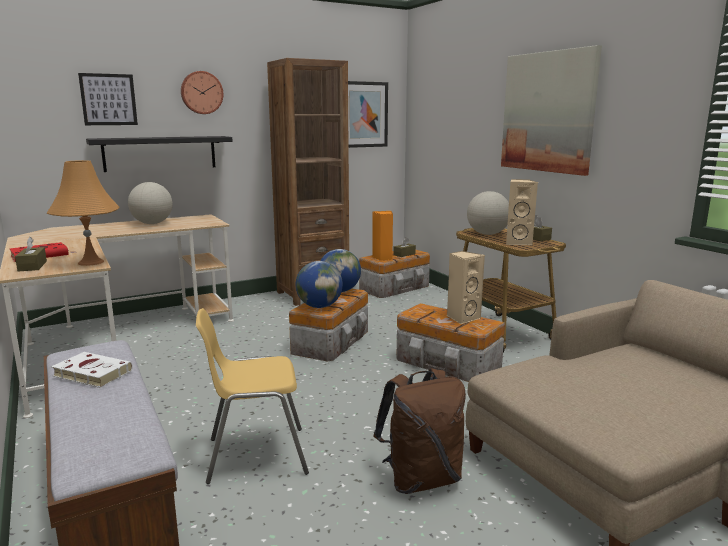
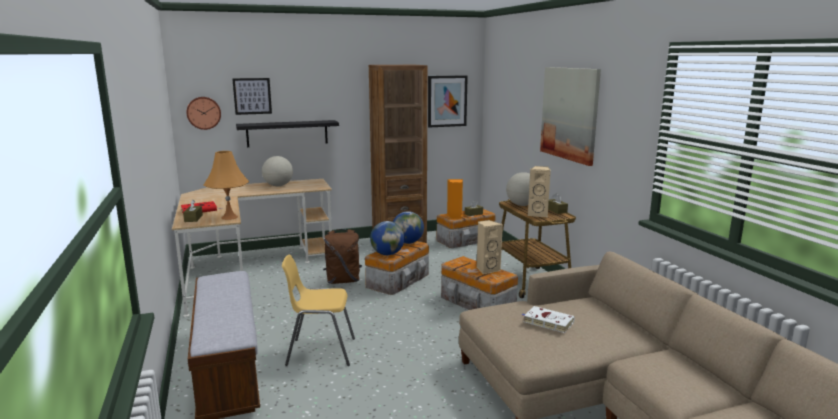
camera: 10 degrees right, 0 degrees up
(90, 373) = (220, 291): white book -> white book (547, 322)
(201, 92) = (318, 89): wall clock -> wall clock (204, 113)
(421, 479) = (420, 376): brown backpack -> brown backpack (343, 281)

